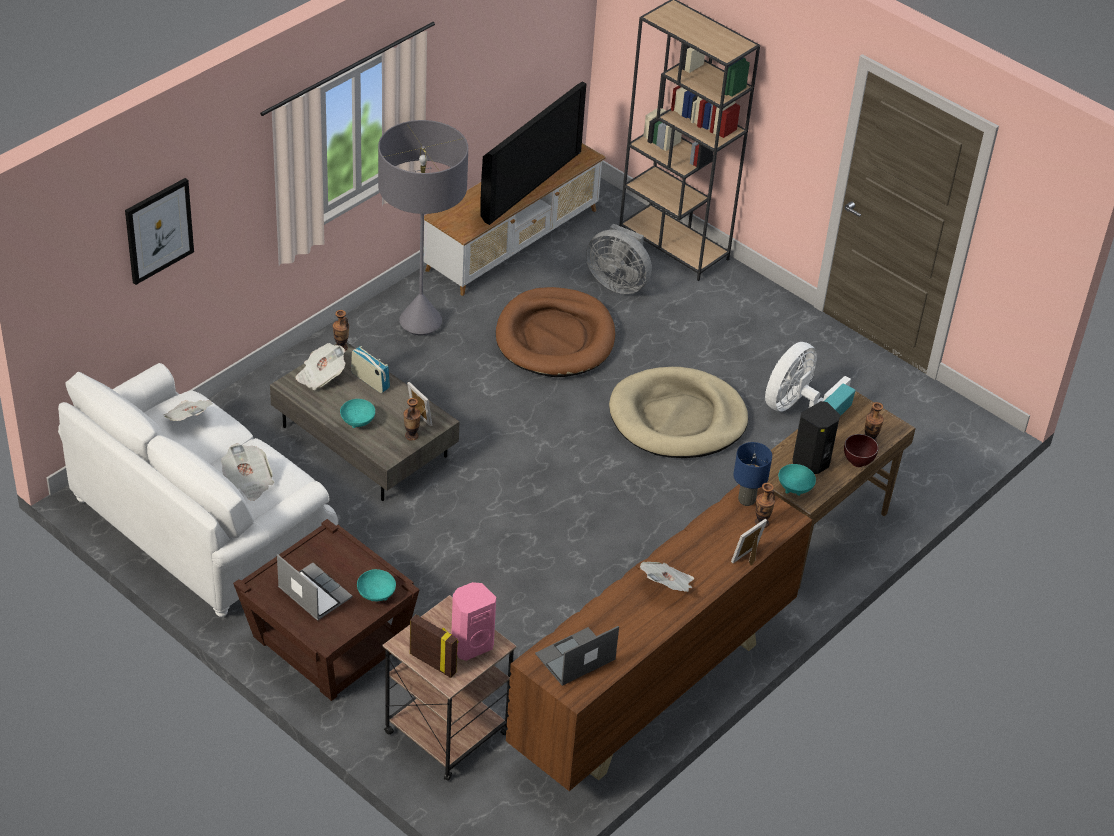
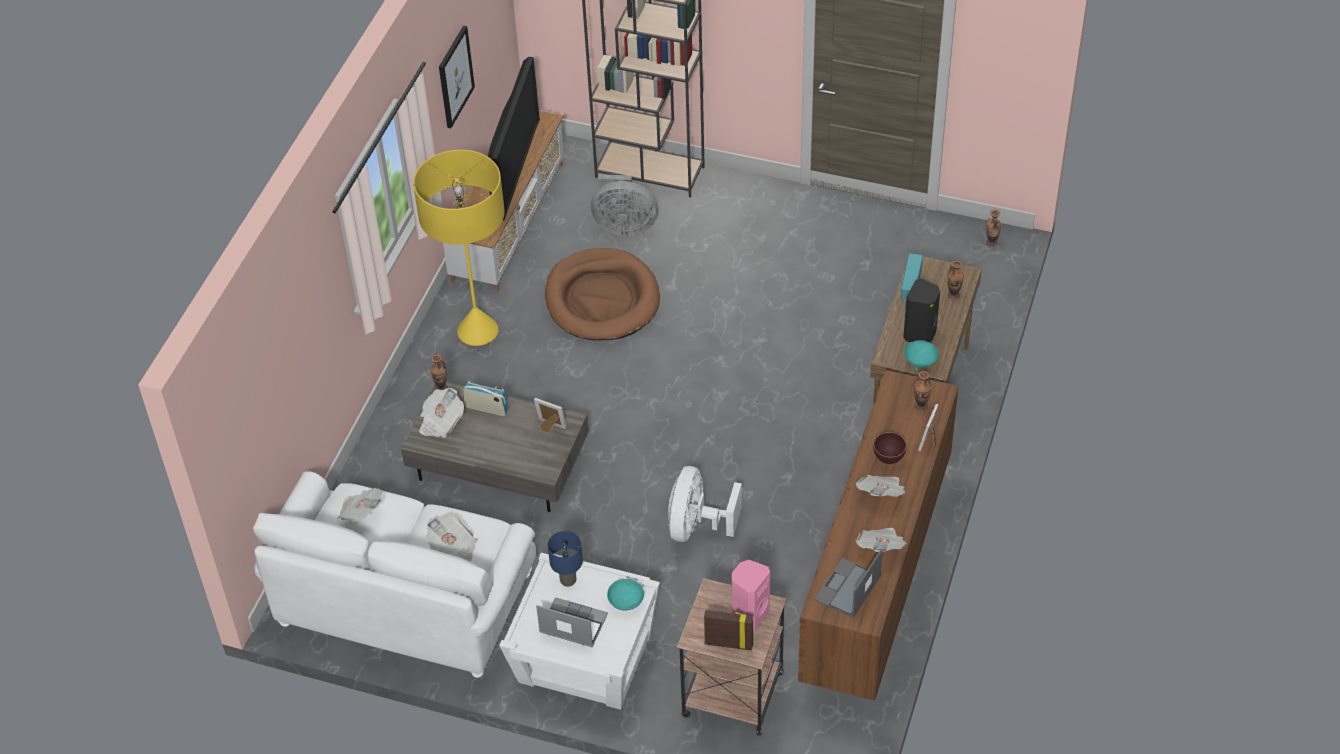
camera: 20 degrees left, 5 degrees up
(158, 230) = (281, 355): picture -> picture (455, 76)
(327, 642) = (584, 659): brown side table -> white side table
(357, 422) = (501, 451): turquoise bowl -> none
(411, 436) = (555, 444): vase -> vase (991, 242)
(420, 324) = (478, 334): grey floor lamp -> yellow floor lamp
(633, 634) = (881, 547): none -> newspaper
(677, 418) = (749, 331): beige dog bed -> none
(746, 501) = (898, 392): blue table lamp -> blue table lamp (568, 581)
(796, 407) = (839, 281): white fan -> white fan (696, 526)
(857, 462) = (955, 318): brown bowl -> brown bowl (888, 459)

